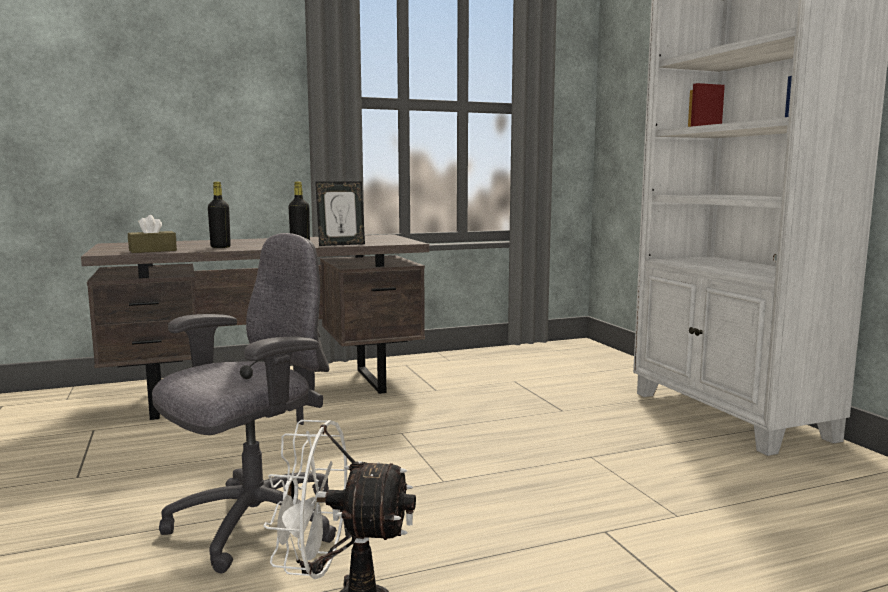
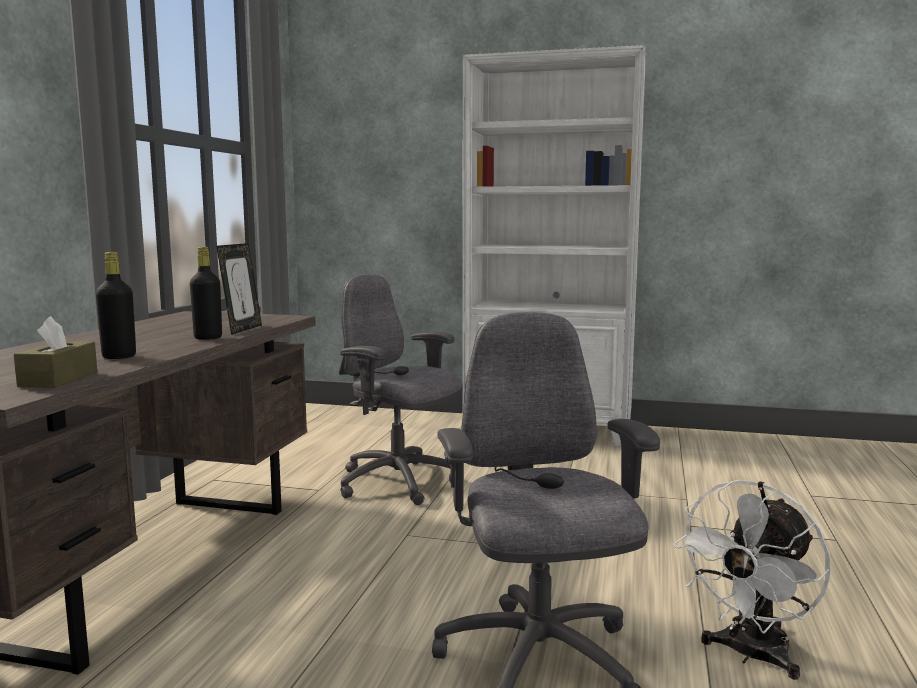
camera: 55 degrees left, 0 degrees up
(488, 404) = (399, 483): none -> grey office chair

